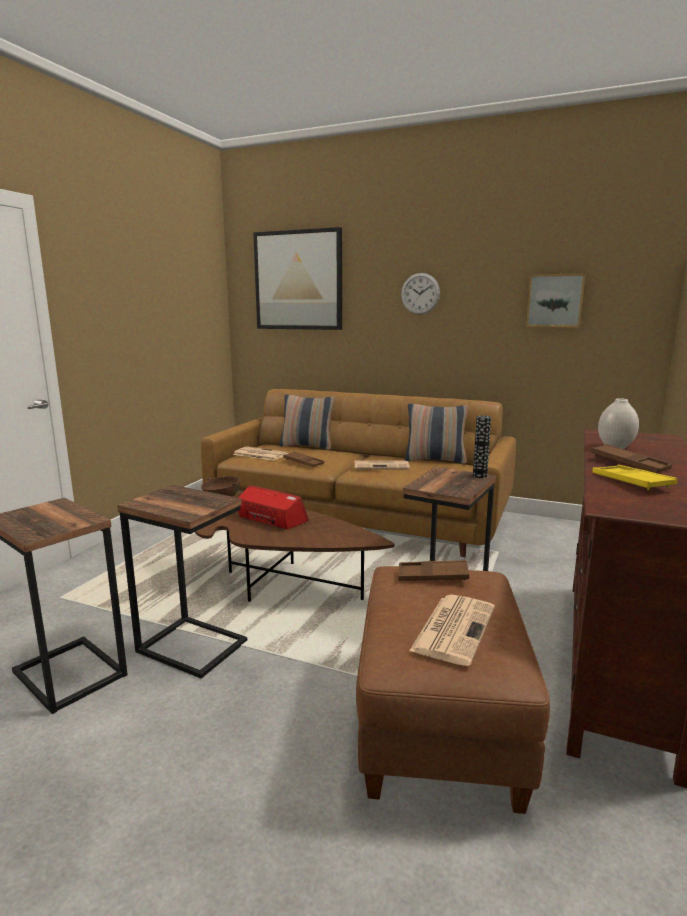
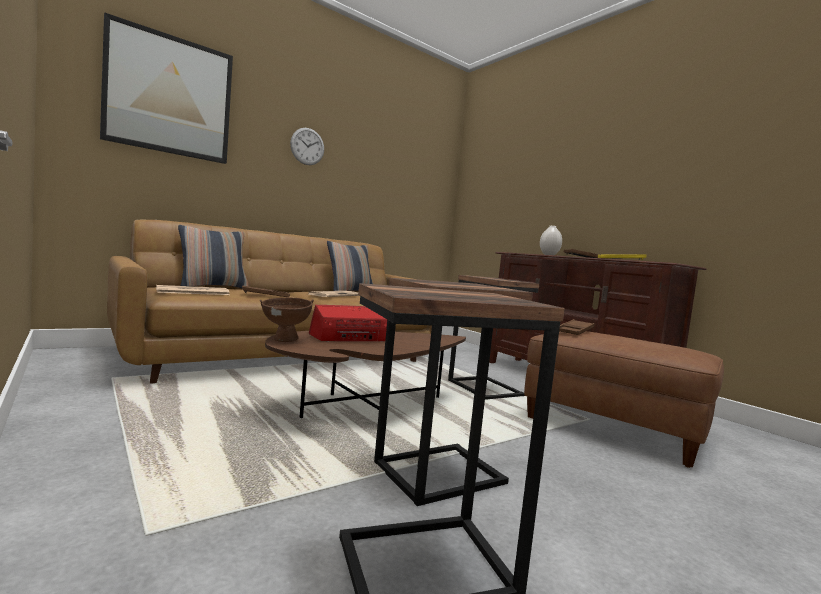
camera: 60 degrees left, 10 degrees down
(454, 628) = (652, 343): newspaper -> none
(480, 476) = (494, 277): vase -> none
(555, 300) = (400, 175): picture -> none

